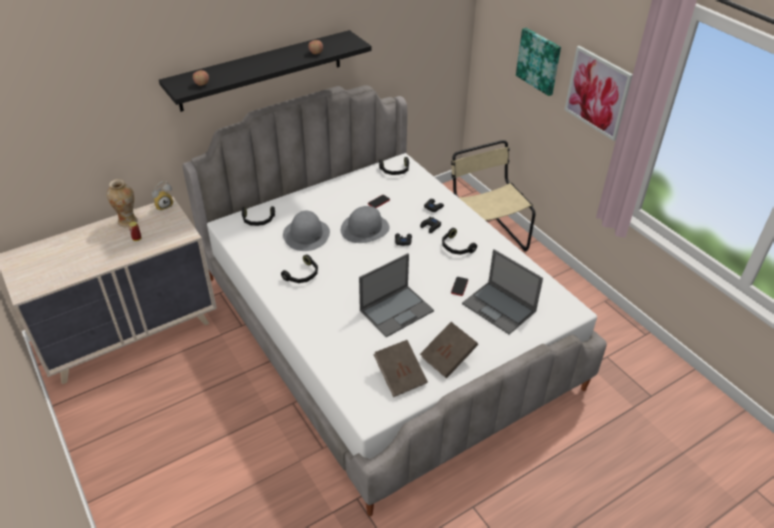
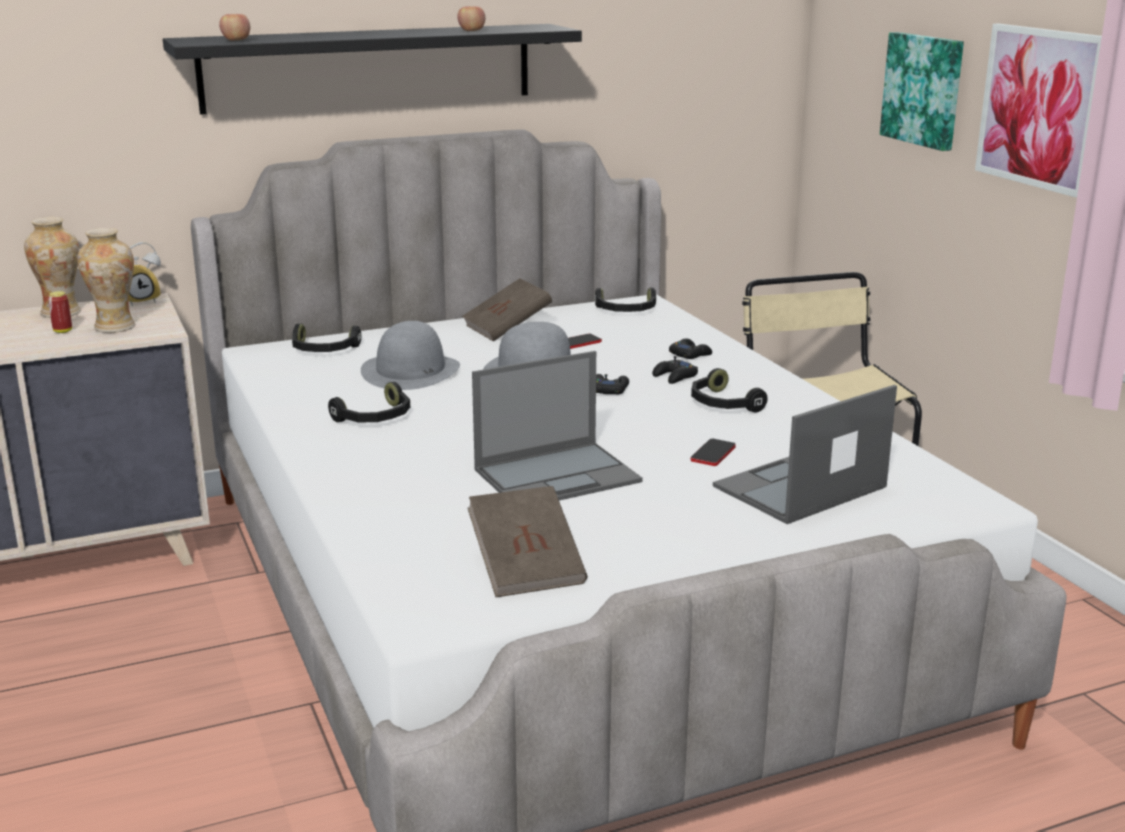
camera: 10 degrees right, 20 degrees down
(161, 232) = (115, 327): none -> vase
(448, 358) = (652, 550): brown book -> brown book (507, 329)
(499, 308) = (798, 488): laptop -> laptop turned 90 degrees clockwise

